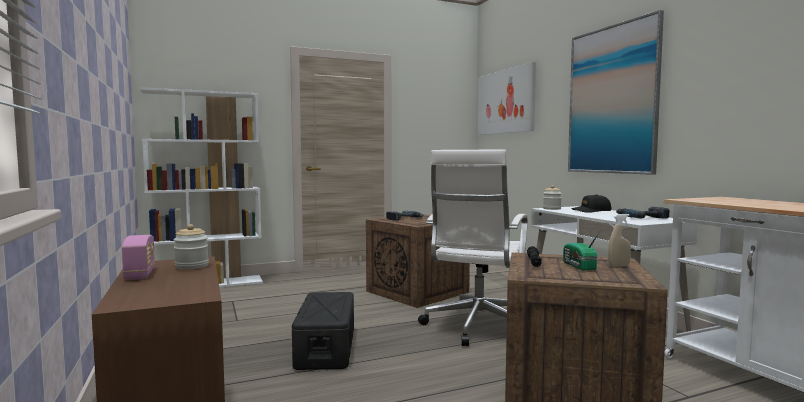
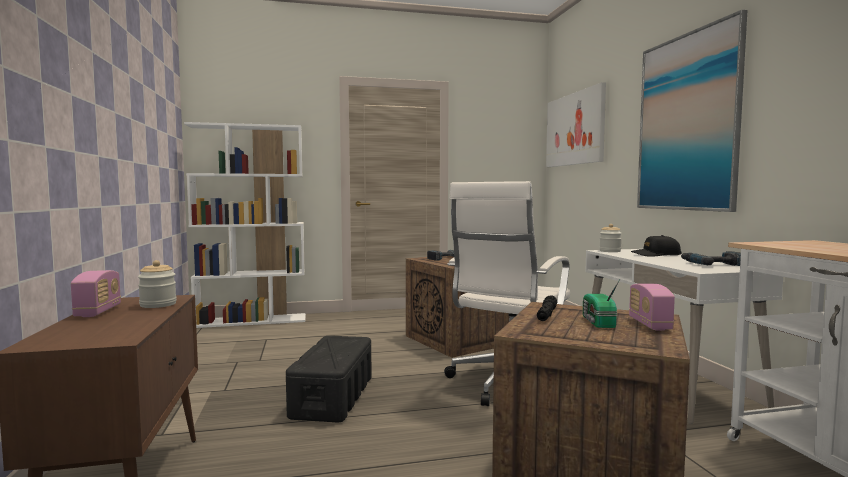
camera: 10 degrees right, 0 degrees up
(618, 266) = (649, 324): beige spray bottle -> radio

